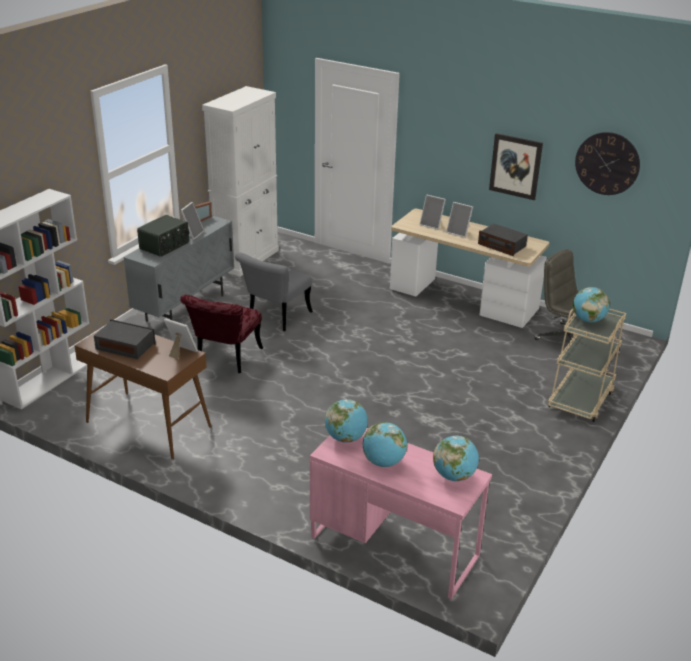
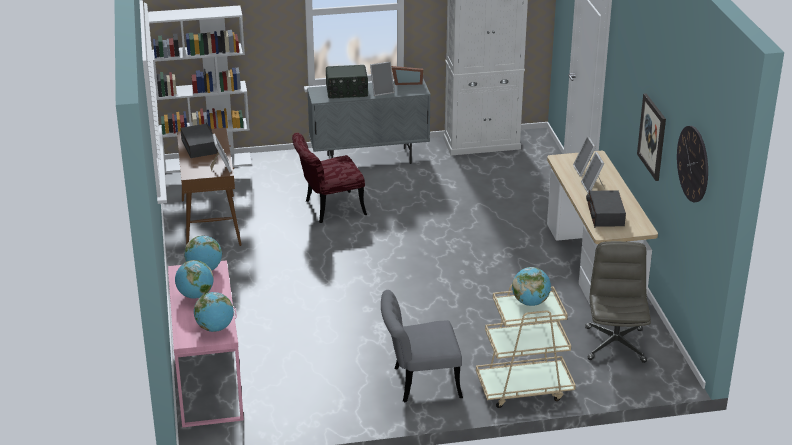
camera: 50 degrees right, 0 degrees up
(275, 318) = (416, 199): grey chair -> grey chair (419, 383)

